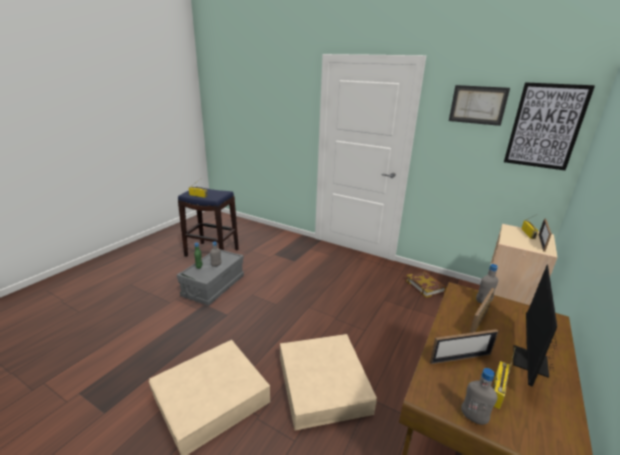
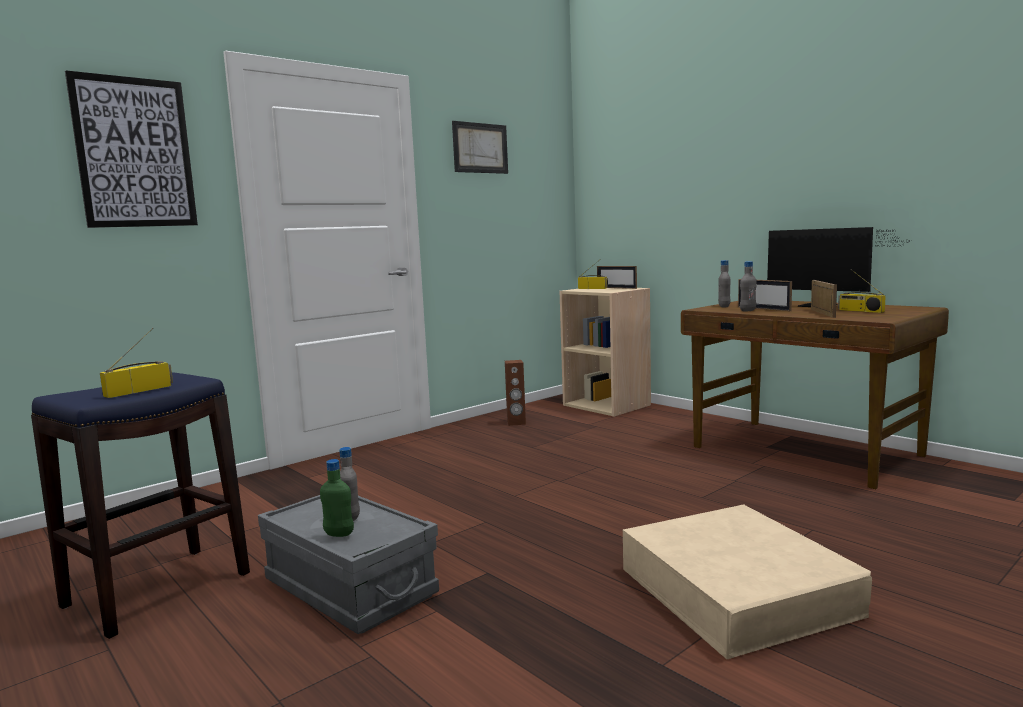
camera: 70 degrees left, 15 degrees down
(323, 384) = (707, 503): beige storage box -> none
(425, 286) = (516, 423): book -> brown speaker
(473, 418) = (899, 315): grey bottle -> grey bottle (747, 310)
(545, 126) = (542, 171): picture -> picture (134, 153)

